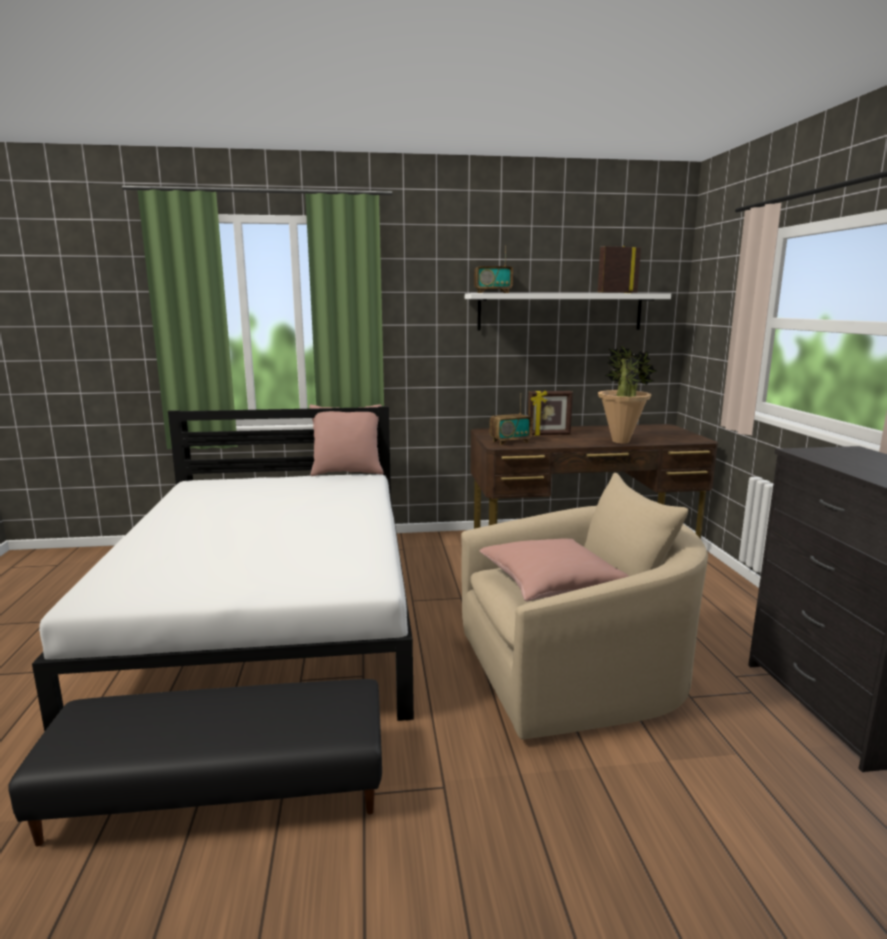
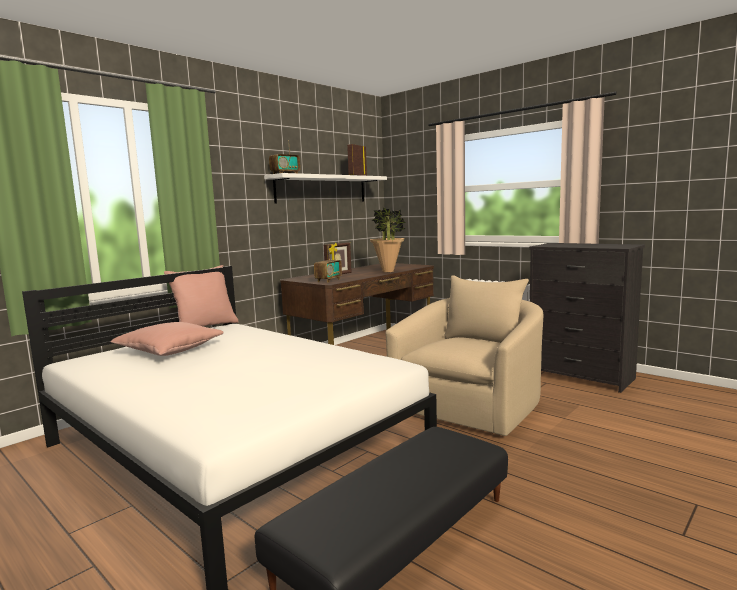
camera: 40 degrees left, 5 degrees down
(550, 584) = (464, 345): pink pillow -> pink pillow (170, 351)

